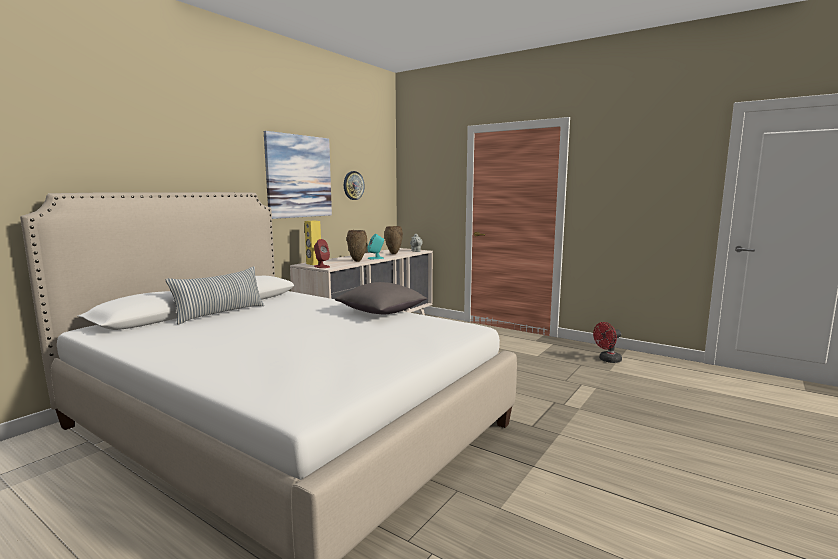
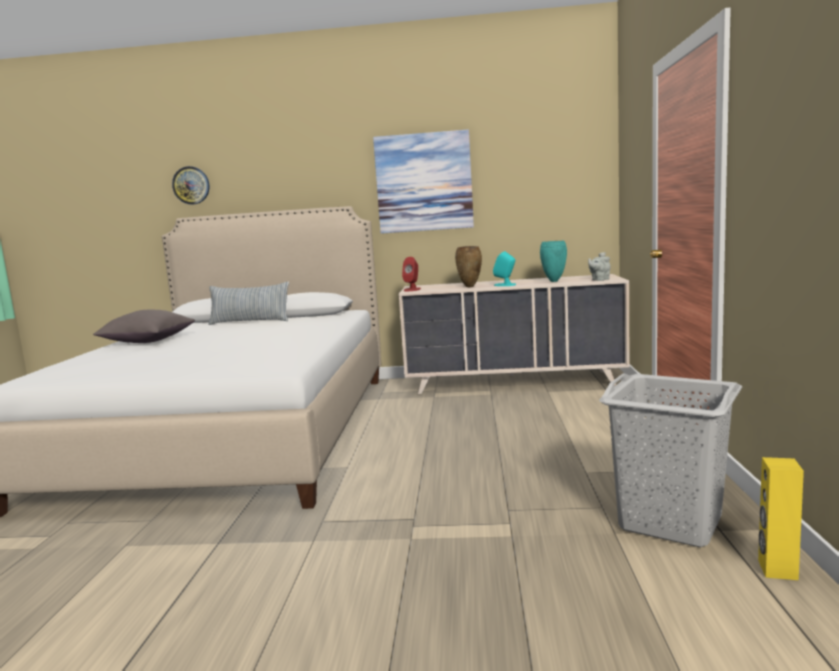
camera: 60 degrees right, 0 degrees up
(314, 264) = (423, 286): yellow speaker -> yellow speaker (777, 570)
(353, 185) = (518, 185): wall clock -> wall clock (191, 185)
(381, 312) = (305, 341): grey pillow -> grey pillow (148, 341)
(393, 254) = (554, 281): brown vase -> turquoise vase
(607, 360) = (670, 522): red fan -> grey laundry basket

